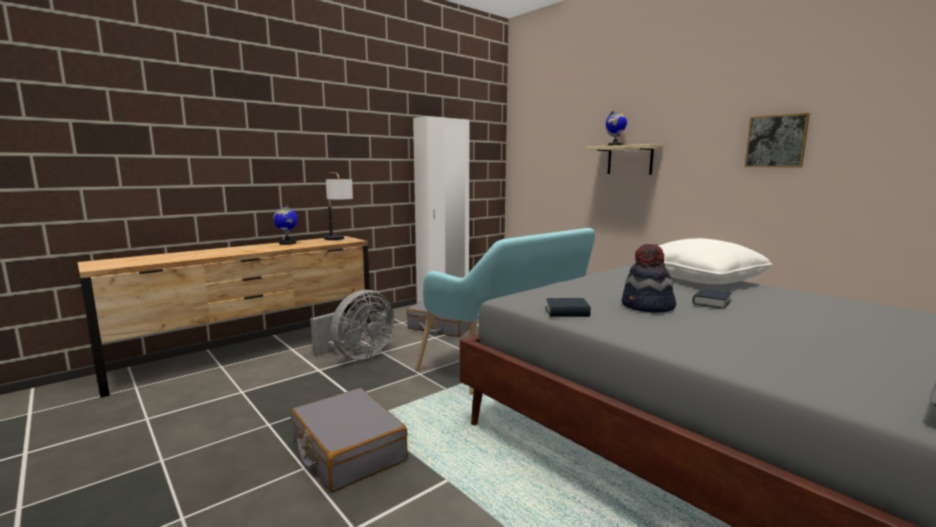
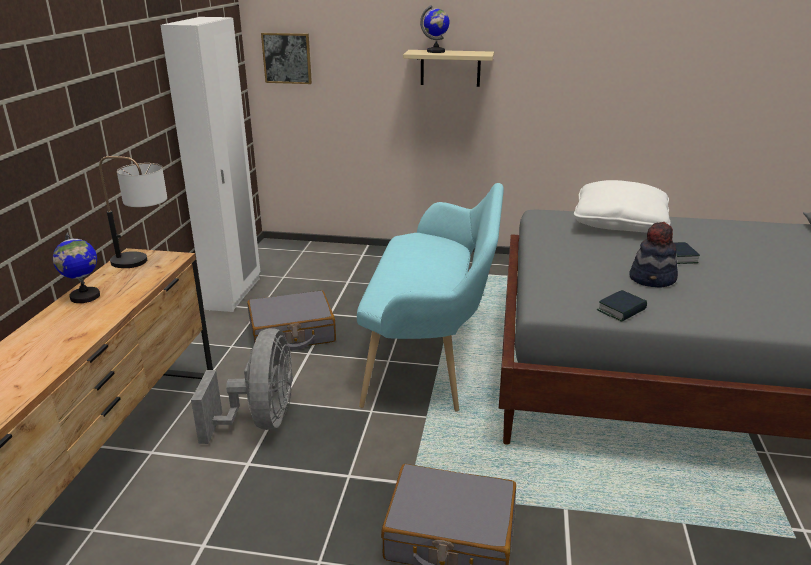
camera: 40 degrees left, 15 degrees up
(776, 141) = (613, 54): picture -> picture (287, 58)

